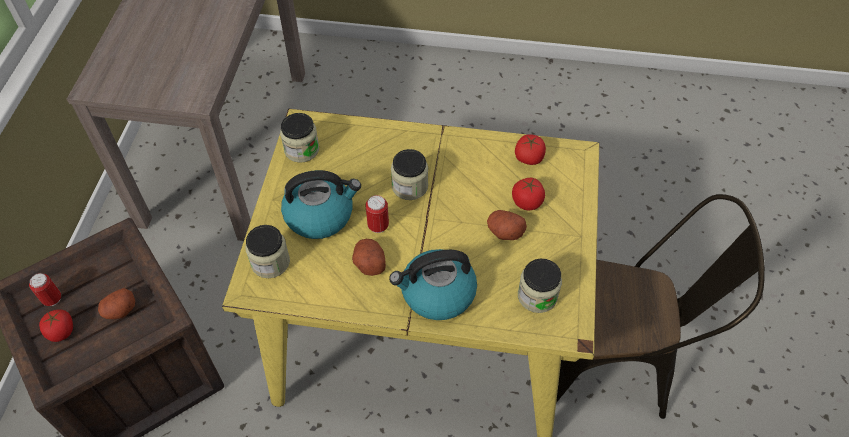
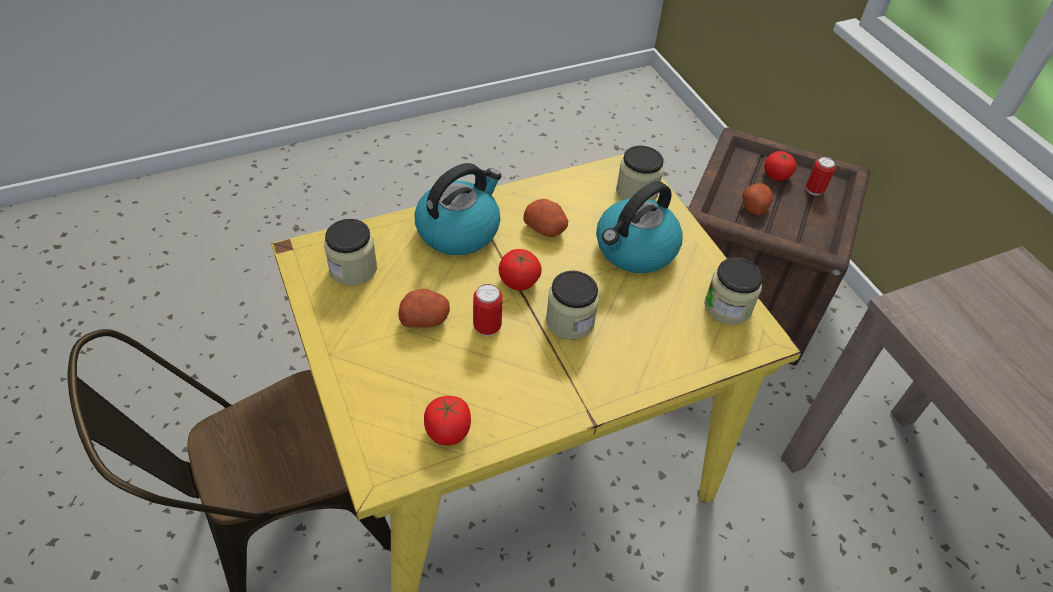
camera: 145 degrees right, 5 degrees down
(378, 226) = (567, 265): can -> can (487, 327)
(527, 202) = (417, 366): tomato -> tomato (518, 281)

